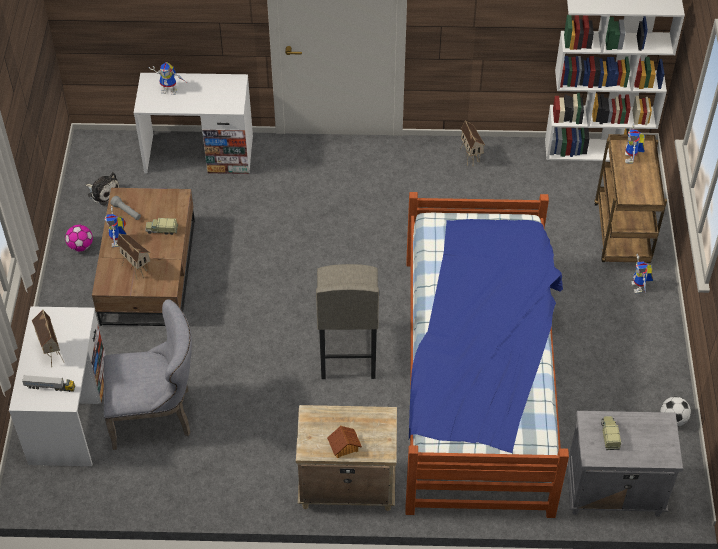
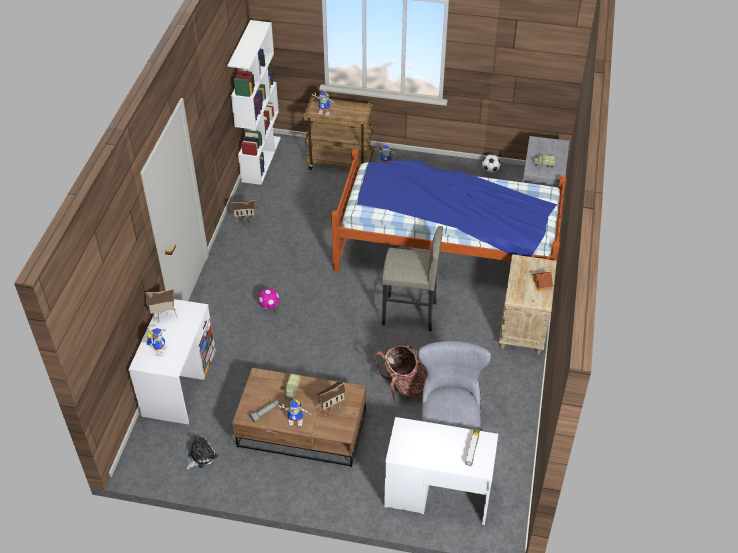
camera: 80 degrees left, 5 degrees down
(51, 353) = (438, 448): toy house -> toy house (164, 317)
(81, 246) = (260, 476): football -> football (269, 305)
(224, 362) = (405, 387): none -> backpack

